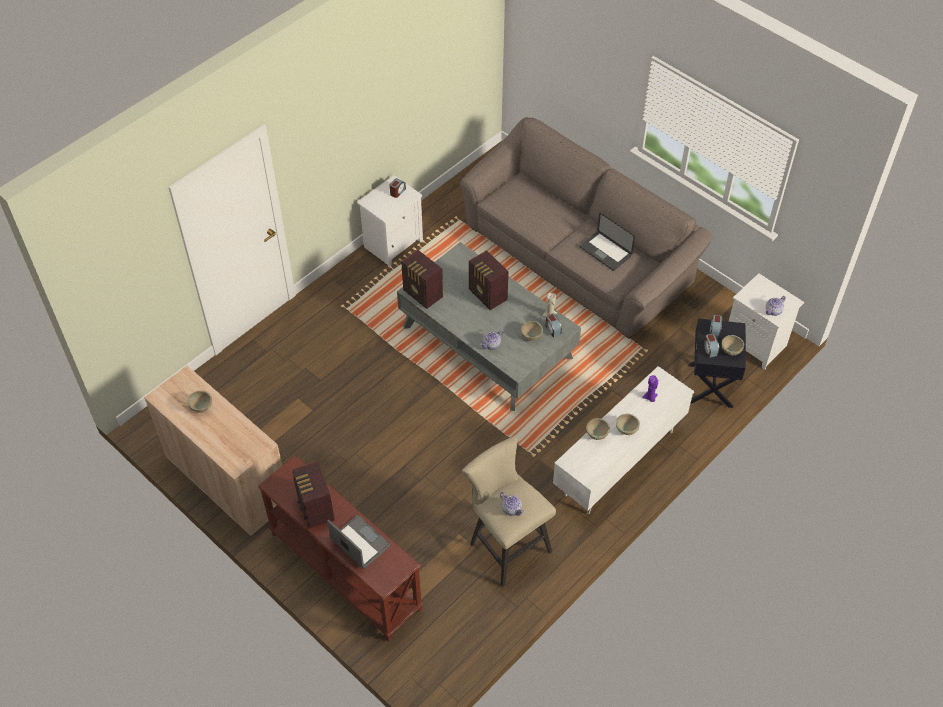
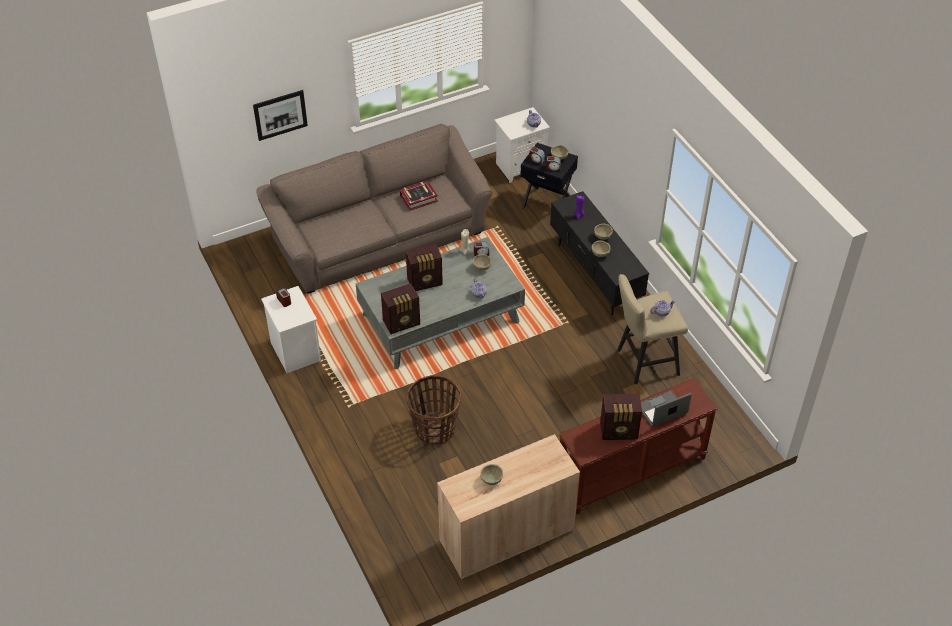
camera: 70 degrees left, 5 degrees down
(339, 381) = (434, 429): none -> basket
(576, 72) = (280, 115): none -> picture
(605, 251) = (418, 198): laptop -> book
(618, 463) = (594, 275): white tv stand -> black tv stand

